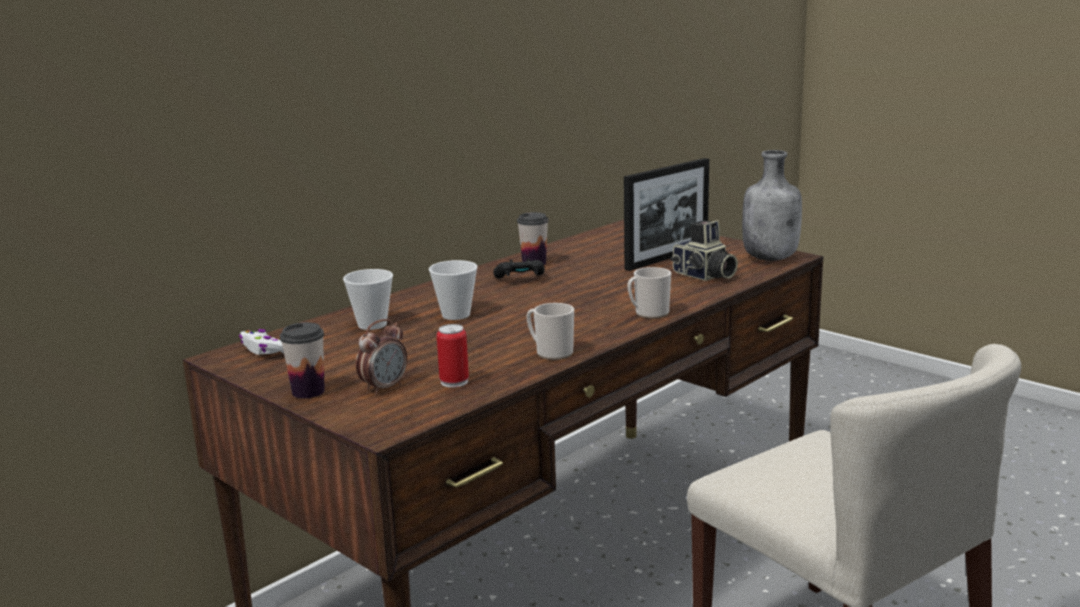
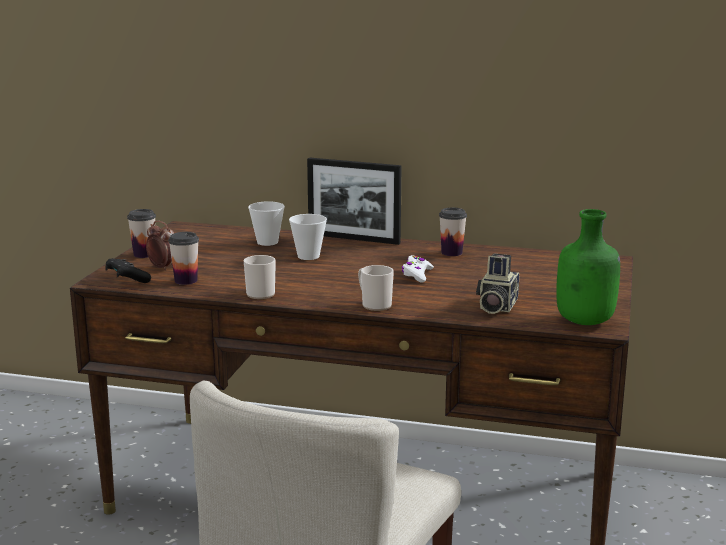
camera: 60 degrees right, 0 degrees up
(266, 351) = (199, 232): white game controller -> white game controller (417, 274)
(384, 388) = (163, 268): alarm clock -> alarm clock turned 150 degrees counterclockwise
(454, 382) = (186, 280): can -> cup
(520, 280) = (406, 257): black game controller -> black game controller (127, 280)
(667, 258) = (528, 287): picture frame -> picture frame (353, 238)
(771, 258) = (586, 321): grey bottle -> green bottle

